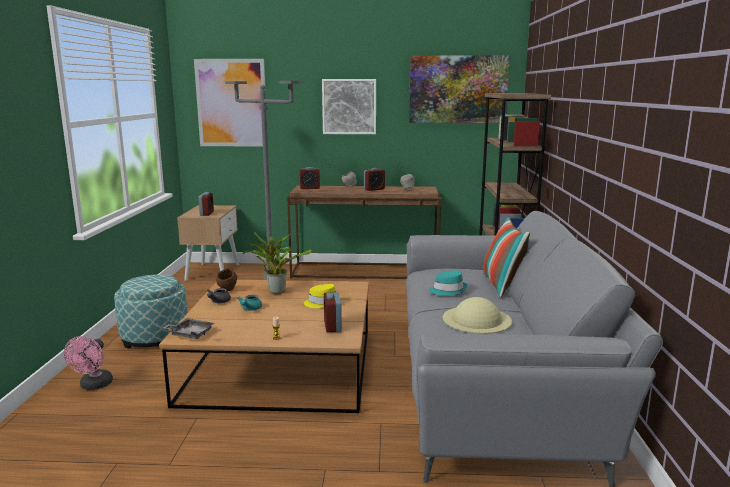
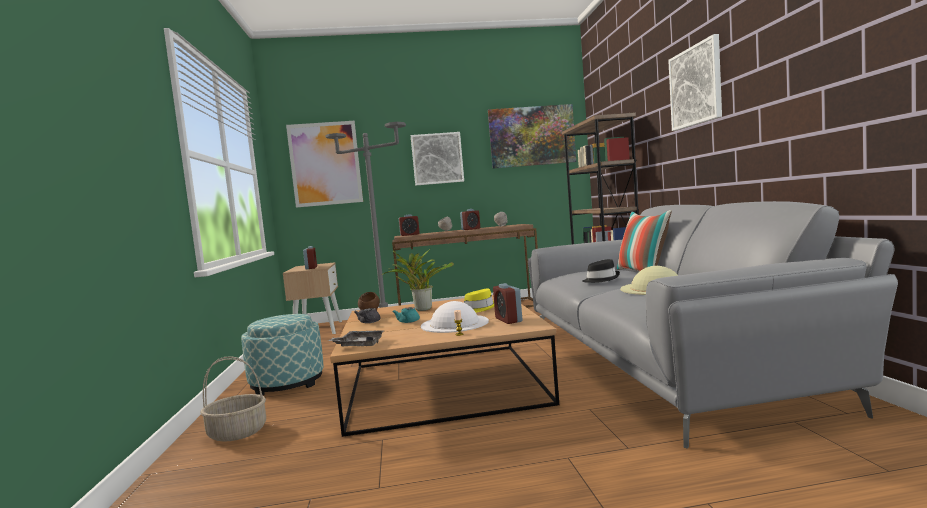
camera: 10 degrees left, 10 degrees down
(94, 386) = (238, 432): pink fan -> basket
(285, 320) = (454, 323): none -> white hat
(448, 290) = (600, 279): turquoise hat -> black hat
(592, 93) = (696, 86): none -> picture

